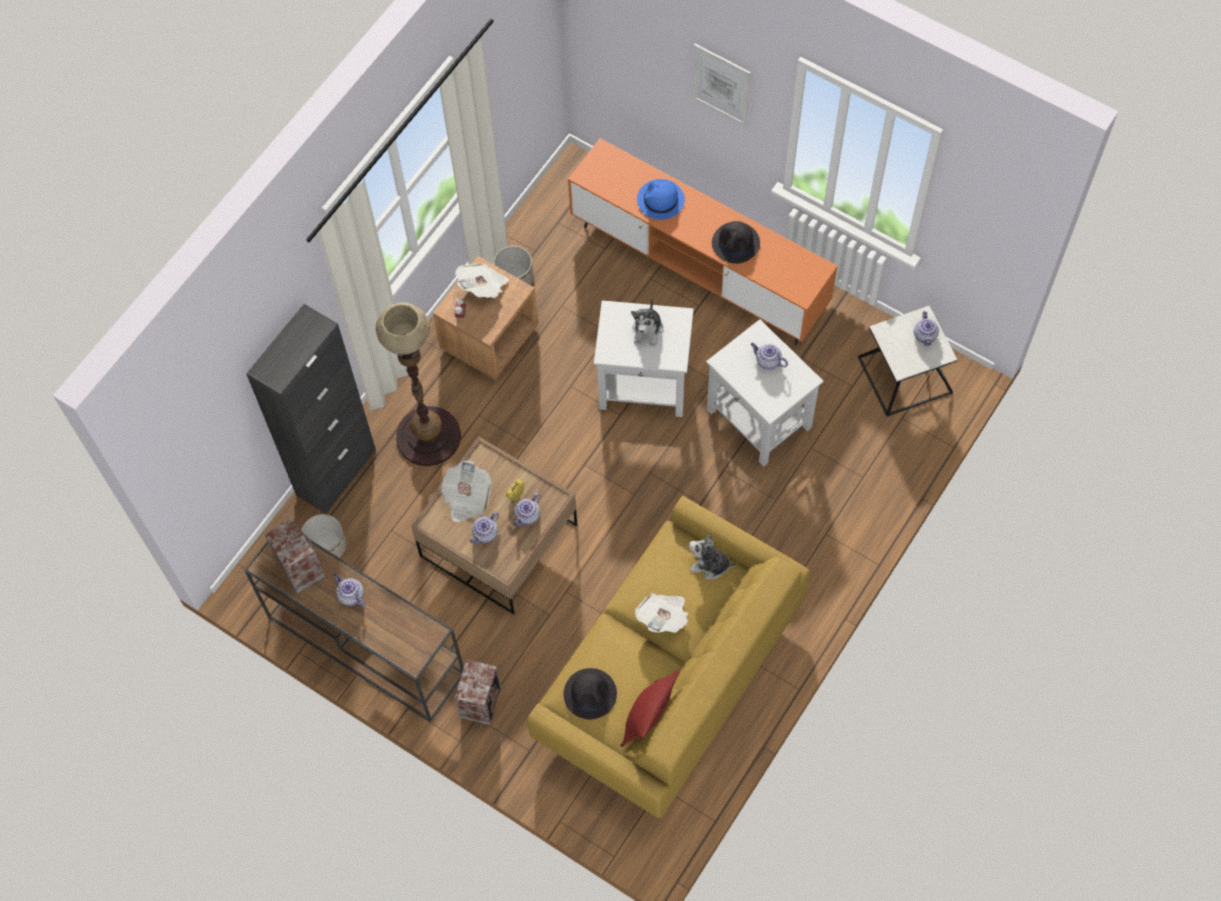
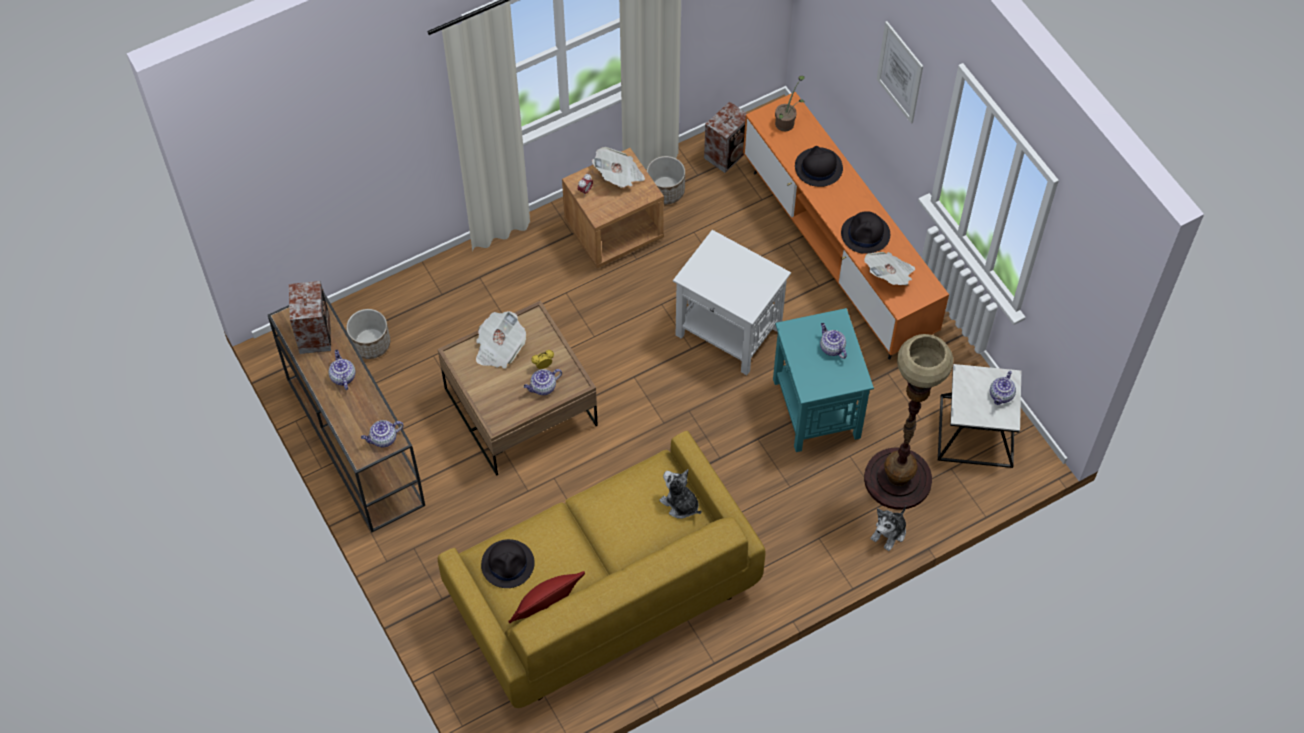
camera: 25 degrees right, 5 degrees down
(336, 472) = (415, 285): black cabinet -> none
(428, 436) = (511, 290): floor lamp -> floor lamp (897, 478)
(481, 701) = (425, 536): speaker -> speaker (727, 154)
(485, 534) = (497, 386): teapot -> teapot (383, 439)
(608, 169) = (787, 122): none -> potted plant
(648, 330) = (738, 273): plush toy -> plush toy (889, 533)
(660, 200) = (818, 168): blue hat -> black hat
(664, 617) = (612, 529): newspaper -> newspaper (889, 275)
(759, 419) = (816, 409): white side table -> turquoise side table

